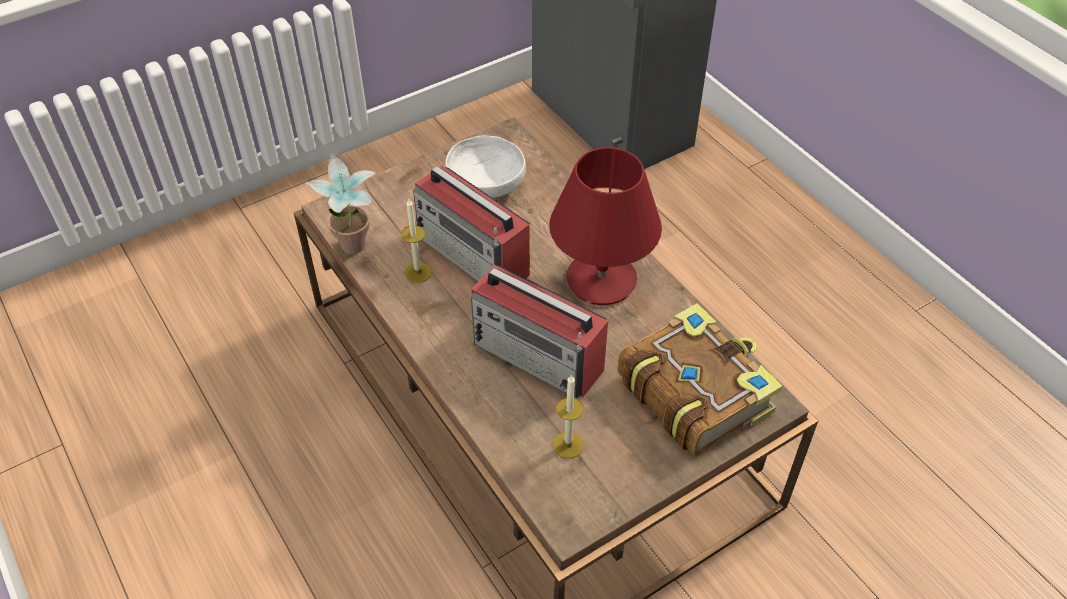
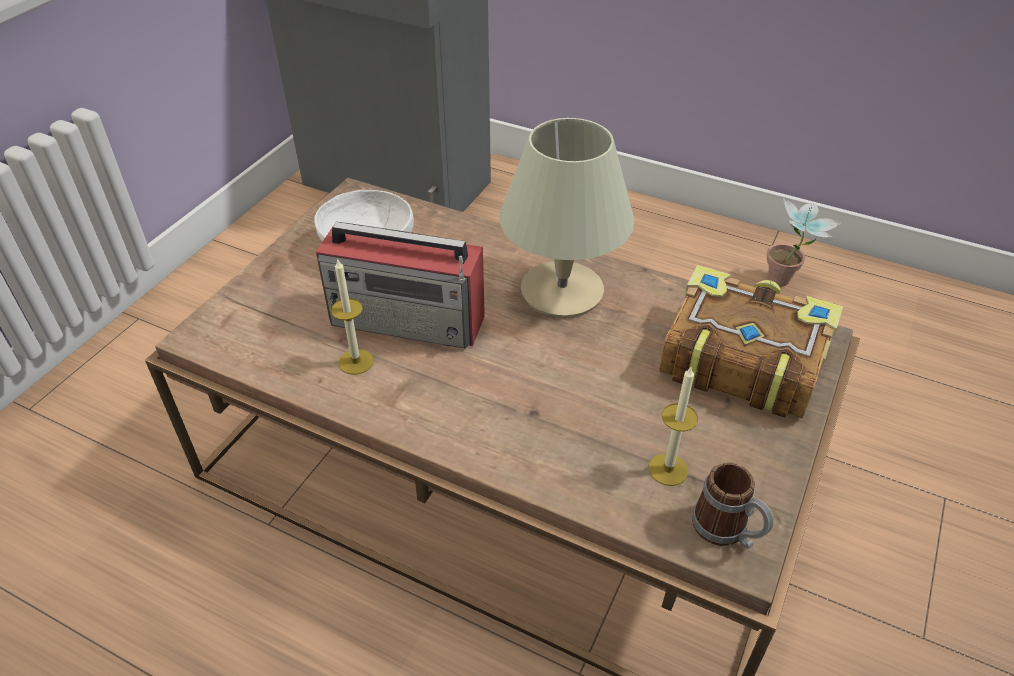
camera: 30 degrees left, 5 degrees down
(355, 252) = (262, 370): potted plant -> potted plant (785, 283)
(539, 356) = (561, 391): radio -> none
(572, 504) = (727, 531): none -> mug
(601, 281) = (562, 292): red table lamp -> beige table lamp

